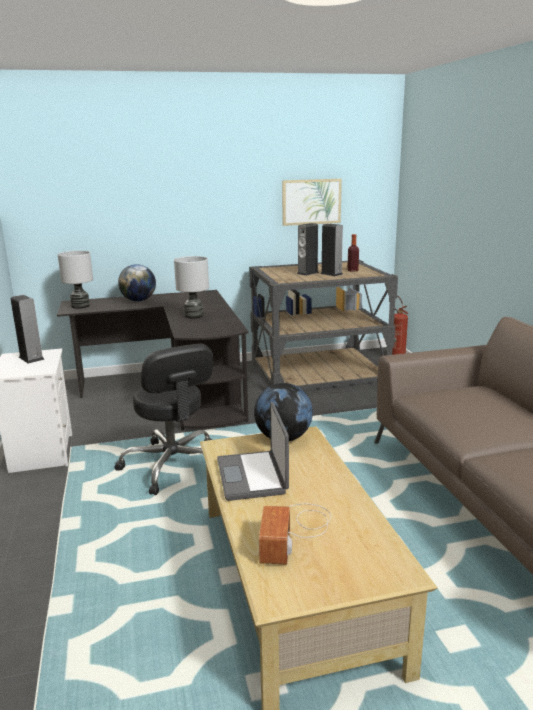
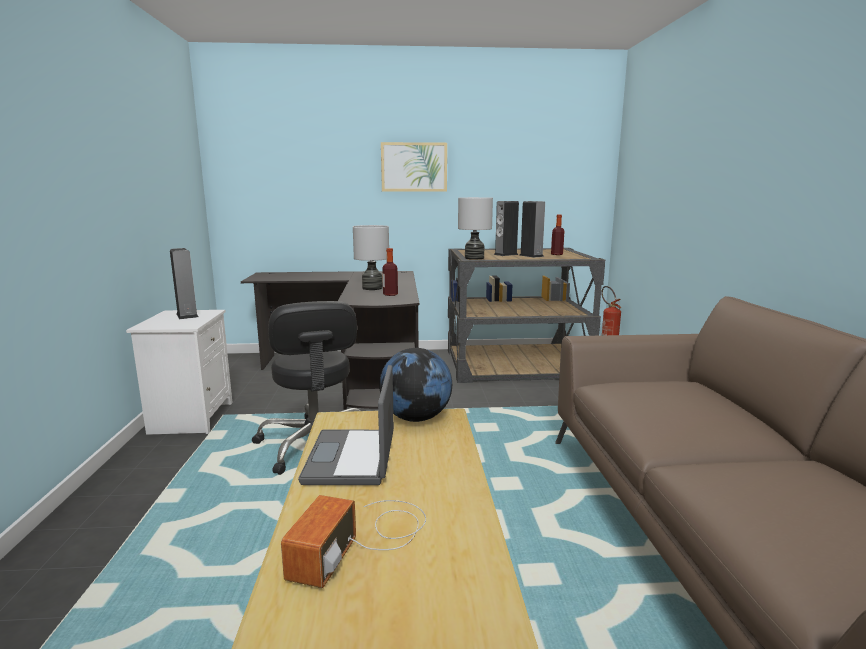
camera: 10 degrees right, 5 degrees down
(80, 306) = (269, 276): grey table lamp -> grey table lamp (474, 258)
(138, 300) = (328, 275): globe -> none
(216, 323) = (390, 294): none -> bottle
(311, 202) = (518, 183): picture -> picture (414, 167)

